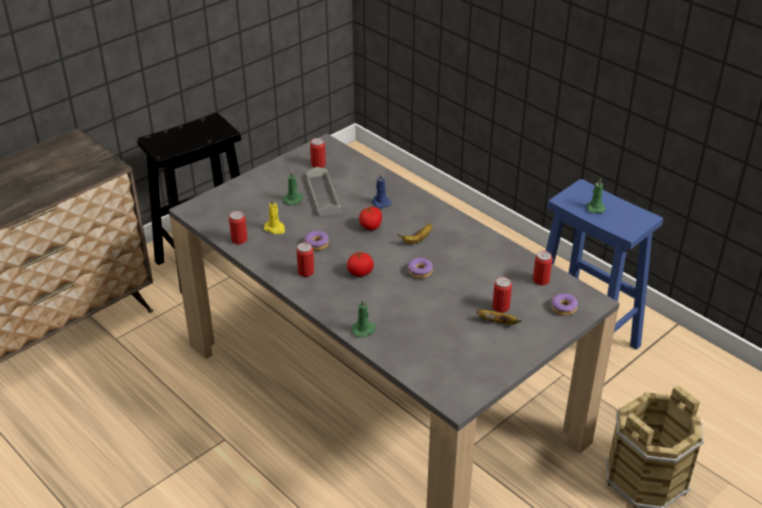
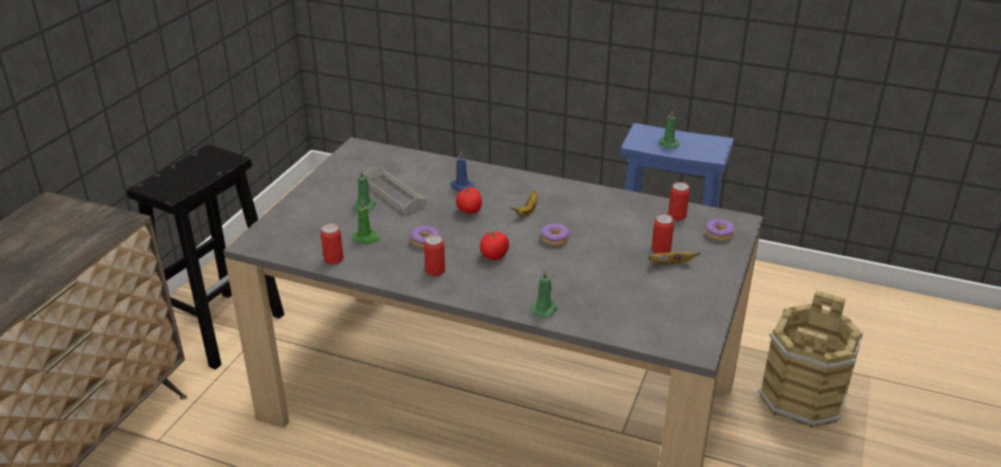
camera: 25 degrees left, 5 degrees down
(275, 229) = (366, 238): yellow candle -> green candle
(318, 165) = (365, 167): can -> none

